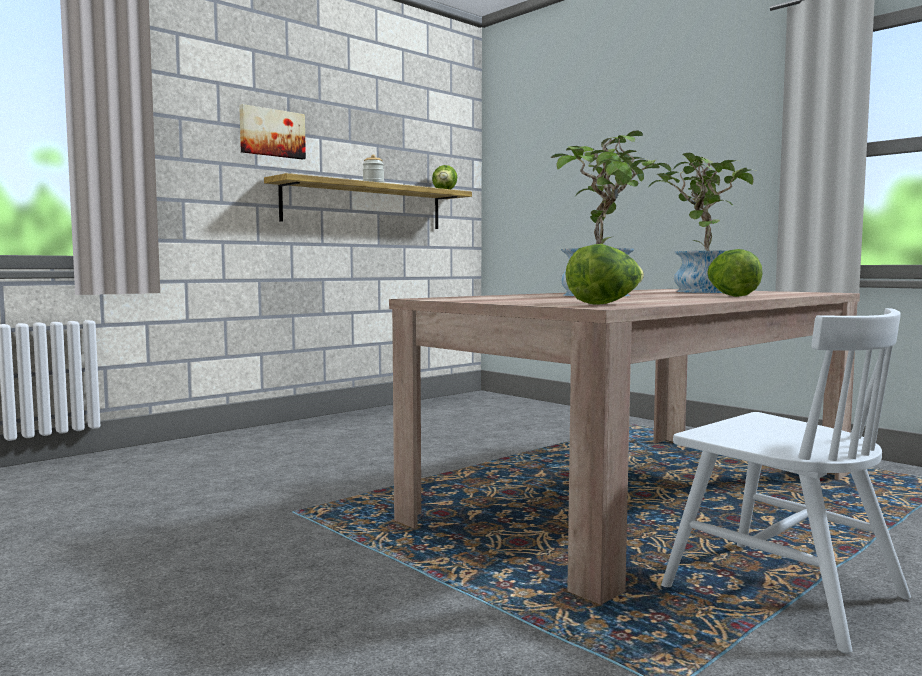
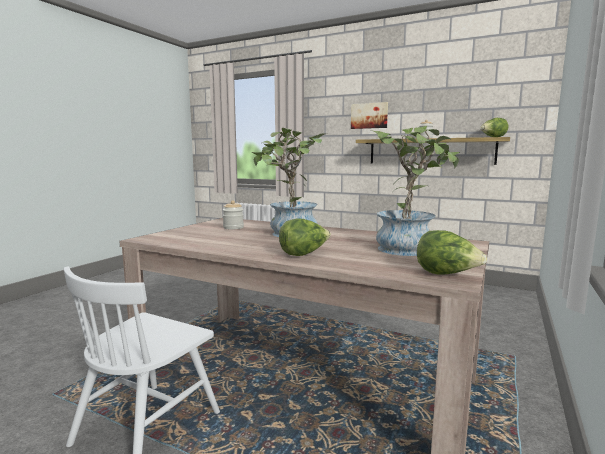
camera: 70 degrees right, 5 degrees up
(523, 298) = (233, 227): none -> jar
(605, 304) = (169, 238): lettuce -> lettuce (446, 274)

